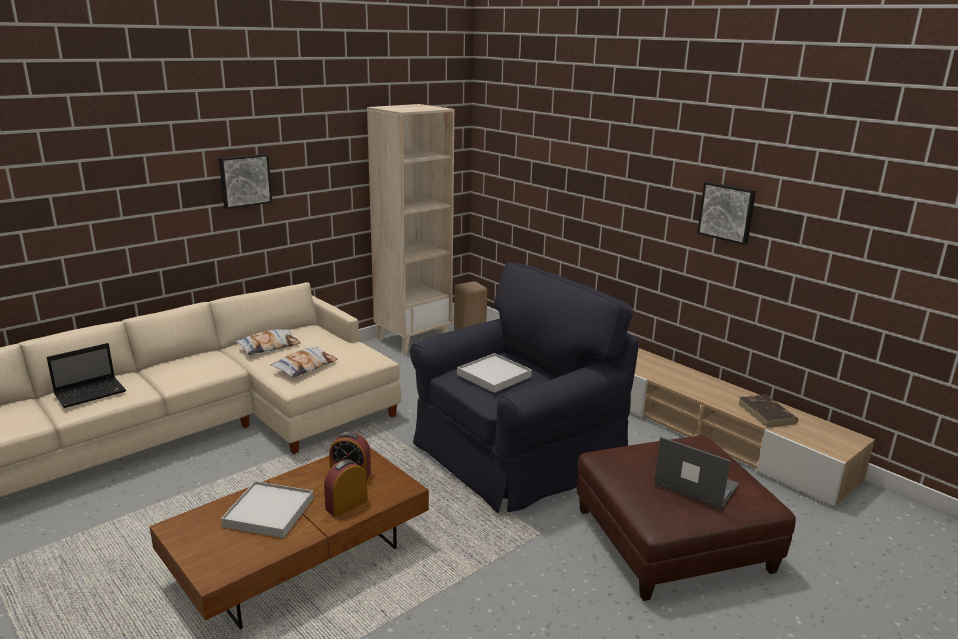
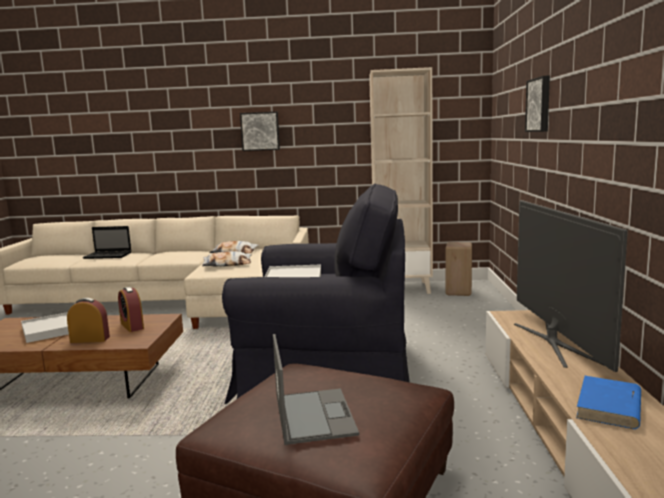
camera: 45 degrees right, 10 degrees down
(675, 374) = (556, 342): none -> television
(727, 212) = (620, 119): picture -> picture (539, 105)
(767, 414) = (609, 406): brown book -> blue book

